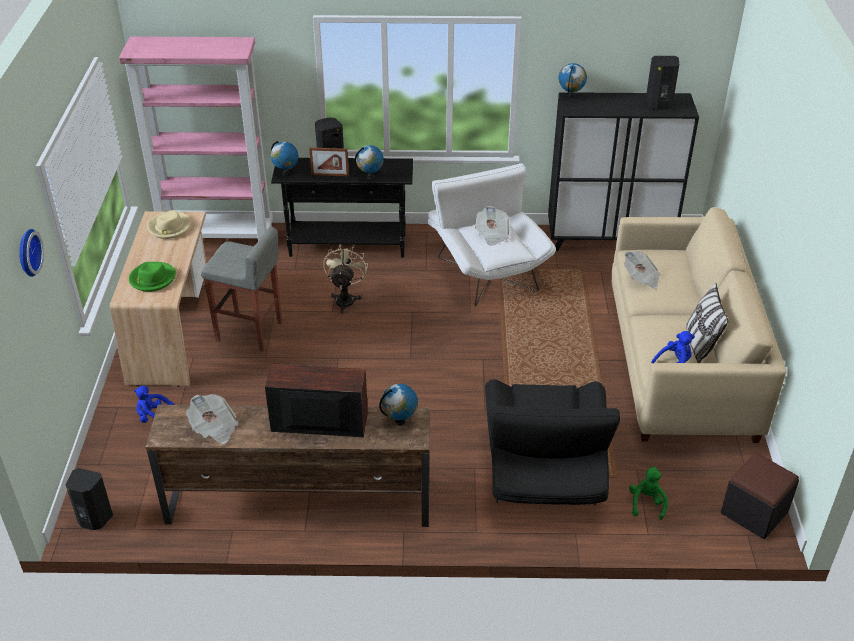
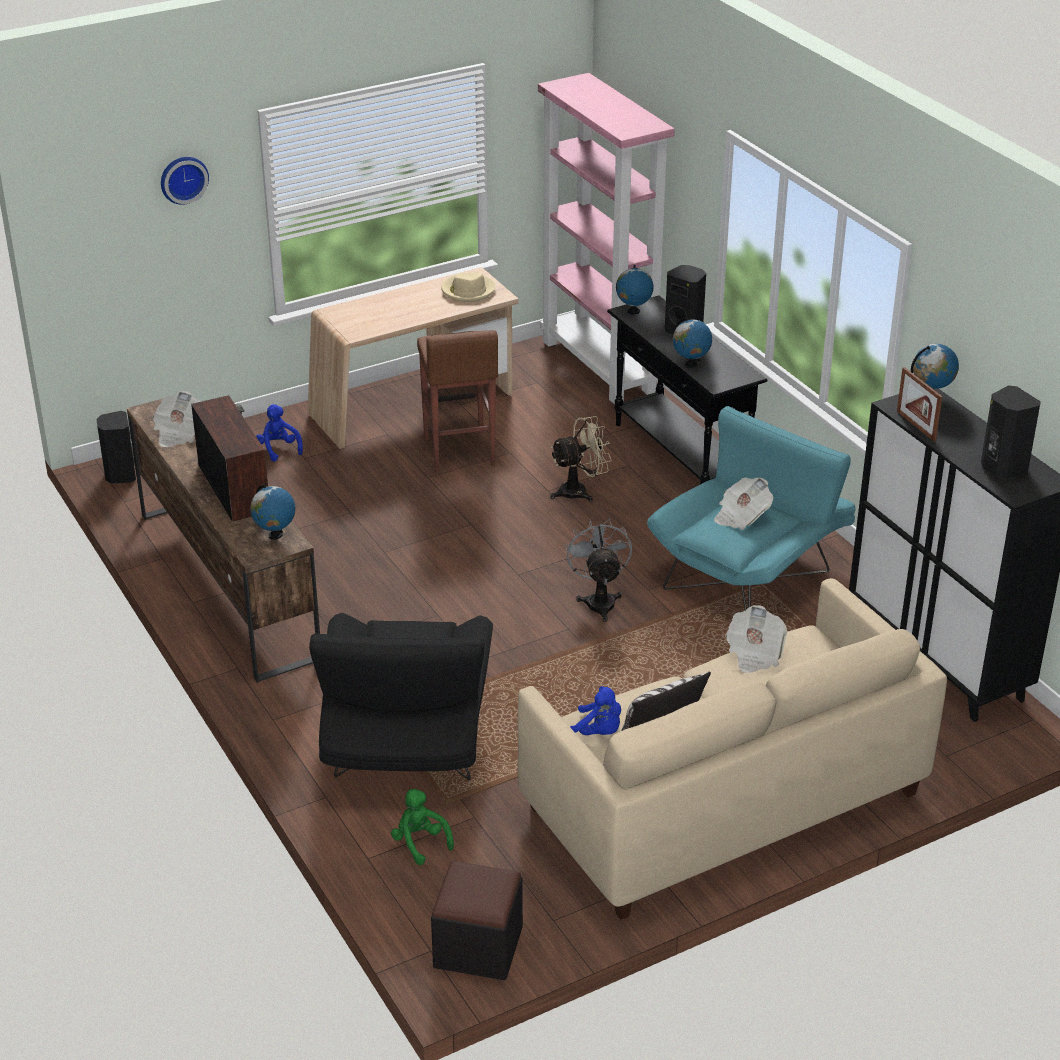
camera: 60 degrees right, 5 degrees down
(152, 279) = (373, 315): green hat -> none
(250, 332) = (458, 452): grey stool -> brown stool
(330, 175) = (662, 339): picture frame -> picture frame (916, 425)
(465, 335) = (599, 600): none -> grey fan
(486, 268) = (751, 572): white armchair -> turquoise armchair
(543, 473) = (407, 741): black armchair -> black armchair turned 60 degrees counterclockwise
(646, 503) = (420, 843): green plush toy -> green plush toy turned 105 degrees counterclockwise

